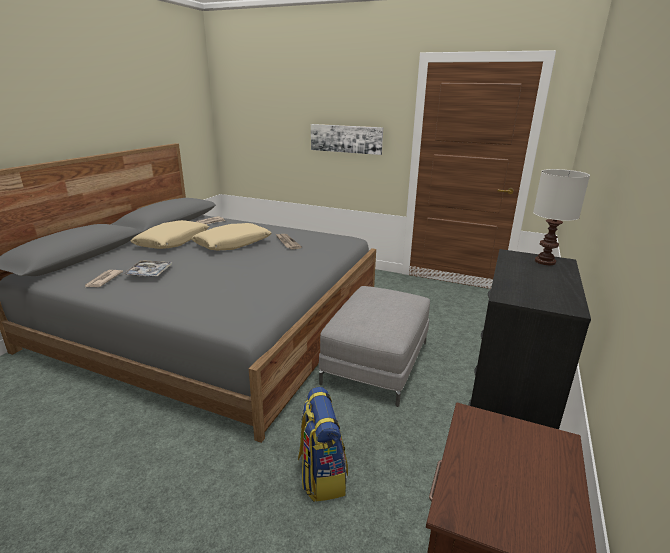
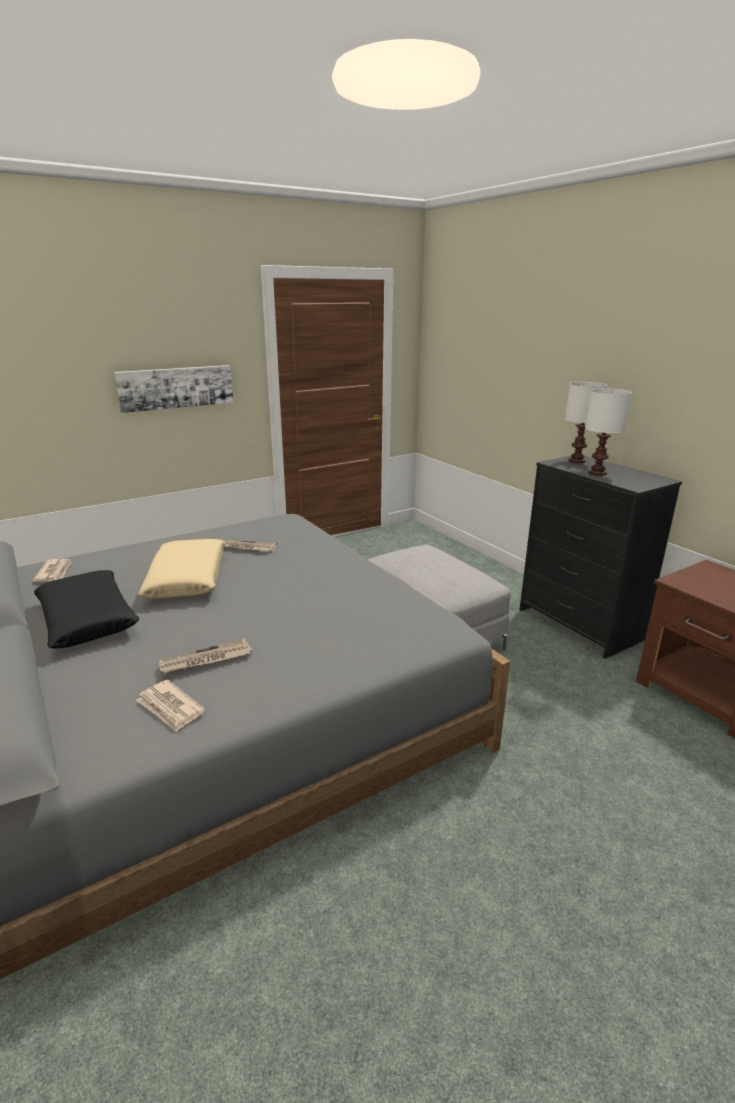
camera: 55 degrees left, 0 degrees up
(149, 273) = (206, 660): tray -> newspaper
(173, 242) = (87, 619): beige pillow -> black pillow
(321, 475) = (568, 726): backpack -> none
(520, 274) = (596, 472): none -> white table lamp

